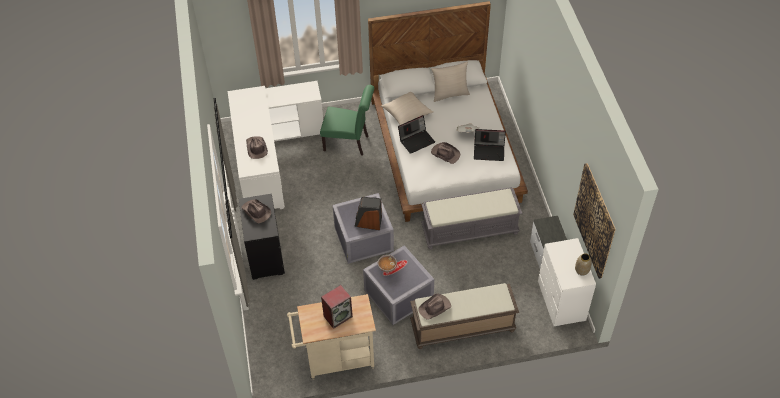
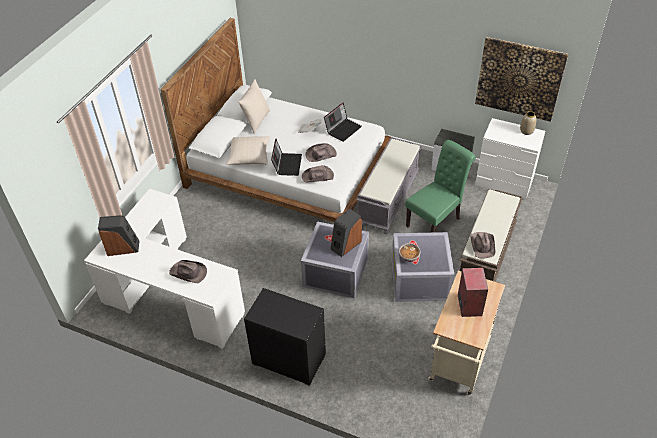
camera: 55 degrees left, 5 degrees down
(252, 102) = (123, 247): none -> speaker
(256, 212) = (276, 311): brown hat -> brown hat (318, 176)
(349, 143) = (215, 226): green chair -> green chair (435, 221)

